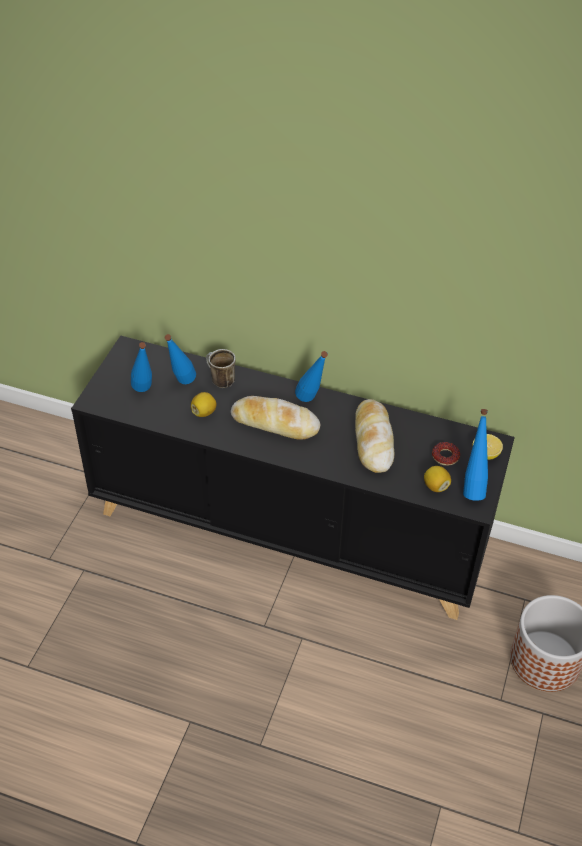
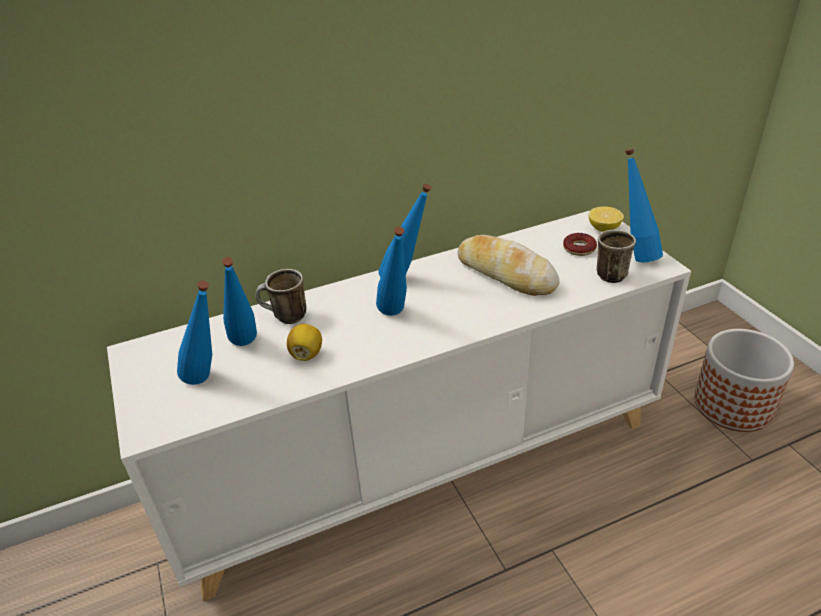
camera: 40 degrees left, 10 degrees down
(275, 423) = (396, 317): bread -> blue bottle
(290, 530) = (421, 462): black cabinet -> white cabinet
(435, 486) = (609, 272): lemon -> mug

